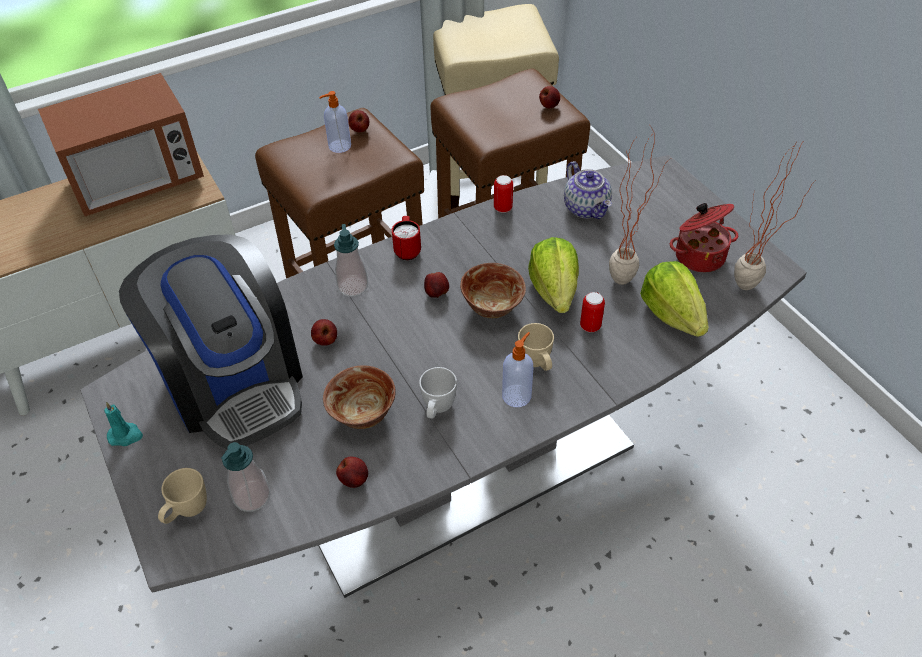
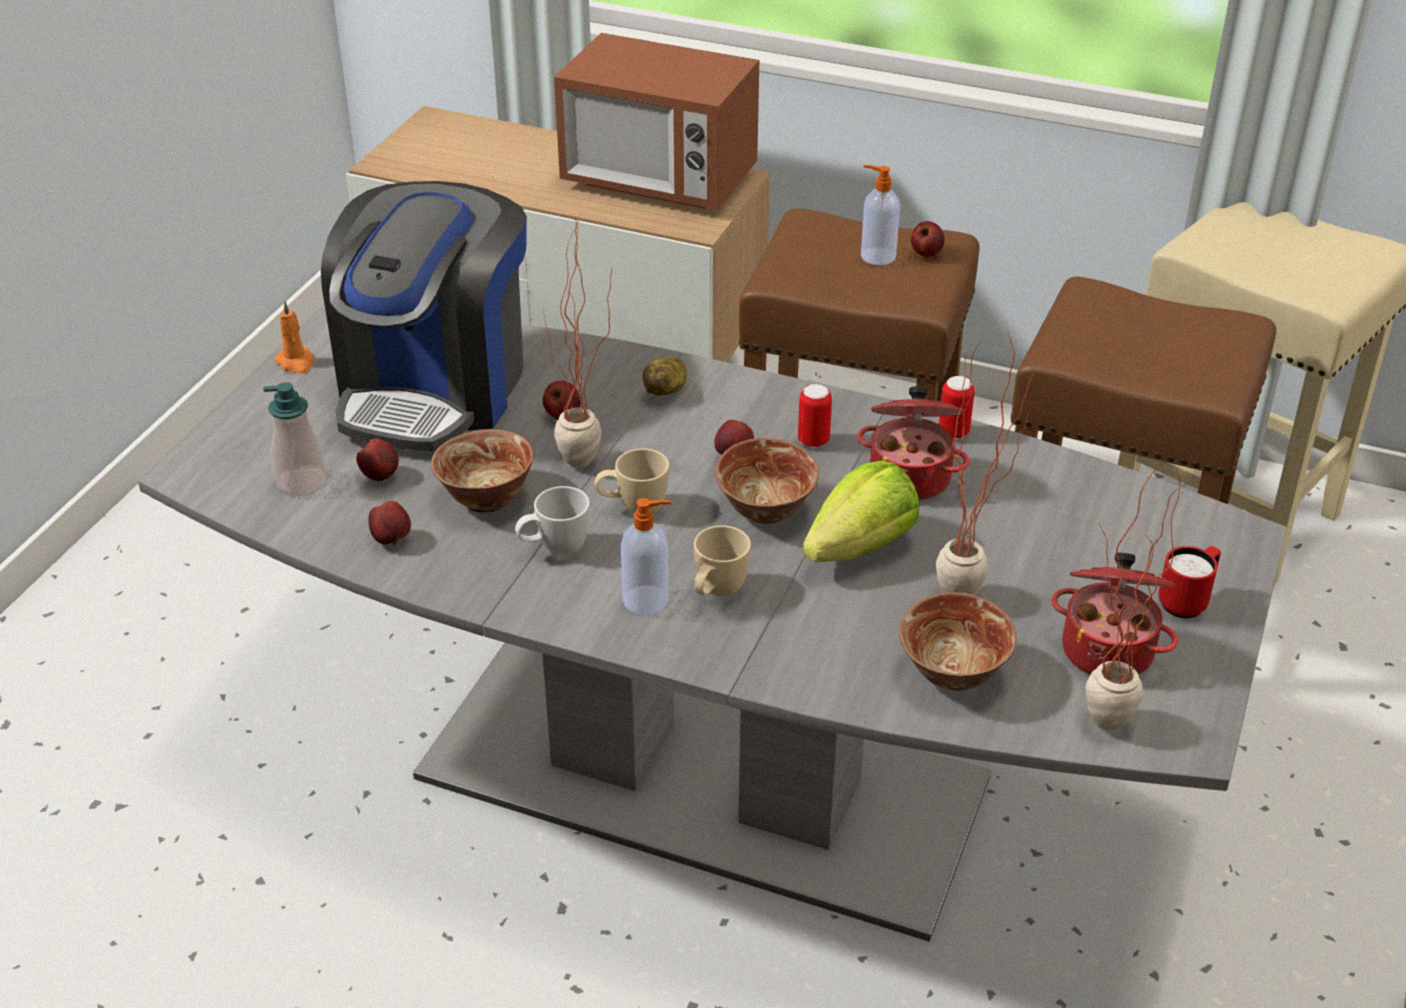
camera: 50 degrees right, 10 degrees down
(125, 435) = (296, 362): turquoise candle -> orange candle
(187, 512) = (243, 452): beige mug -> beige mug (632, 508)
(353, 286) = (666, 390): soap dispenser -> potato
(384, 358) = (585, 470): none -> potted plant
(407, 249) = (778, 397): red mug -> red mug (1187, 602)
(520, 242) = (910, 477): none -> cooking pot
(549, 106) = (1208, 368): apple -> apple (381, 476)
(587, 208) = (1056, 502): teapot -> none
(590, 326) = (837, 607): can -> can (813, 441)
(672, 315) = (954, 674): lettuce -> bowl

